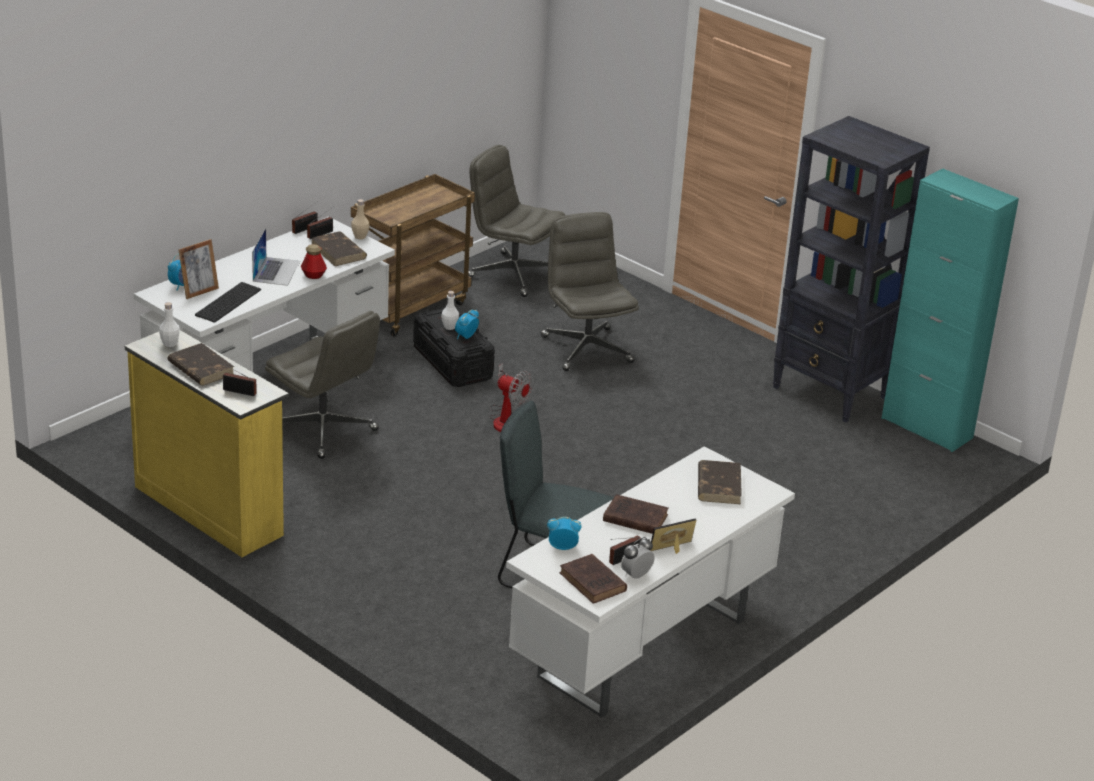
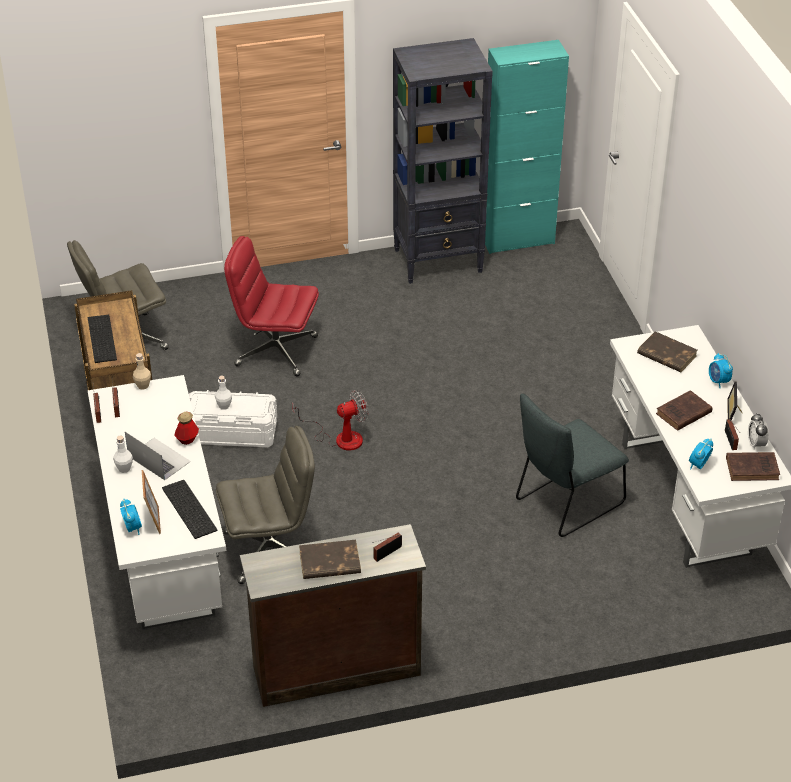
camera: 55 degrees left, 10 degrees up
(170, 343) = (271, 568): white bottle -> white bottle (124, 468)
(209, 509) = (335, 669): yellow dresser -> brown dresser
(339, 252) = (158, 408): brown book -> none
(403, 203) = (100, 338): none -> keyboard
(452, 363) = (231, 432): black storage box -> white storage box
(466, 336) = (247, 403): alarm clock -> alarm clock (718, 381)
(586, 349) = (275, 351): grey office chair -> red office chair

